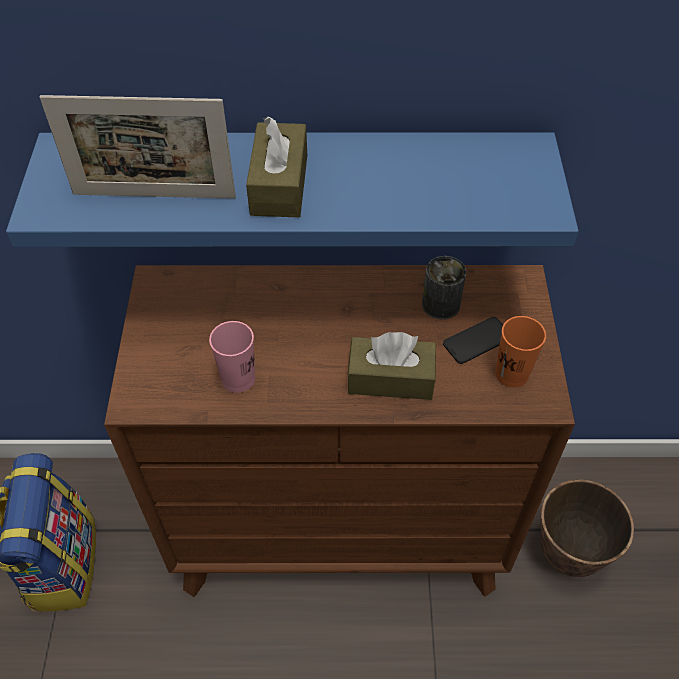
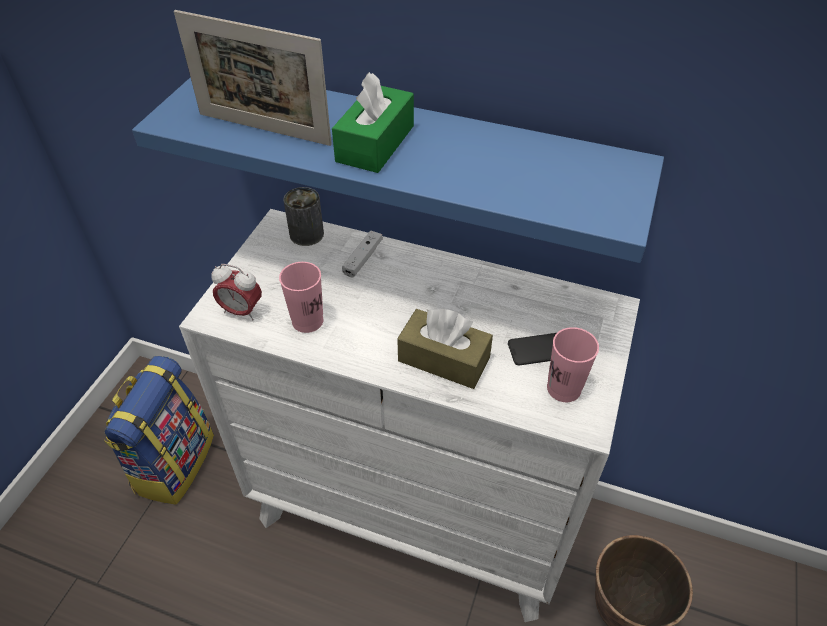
camera: 20 degrees right, 5 degrees down
(164, 388) = (242, 311): none -> alarm clock
(262, 295) = (363, 258): none -> white game controller
(279, 184) = (375, 143): brown tissue box -> green tissue box
(339, 527) = (414, 511): brown dresser -> white dresser
(440, 304) = (522, 308): can -> can (306, 234)
(511, 374) = (563, 388): orange cup -> pink cup

